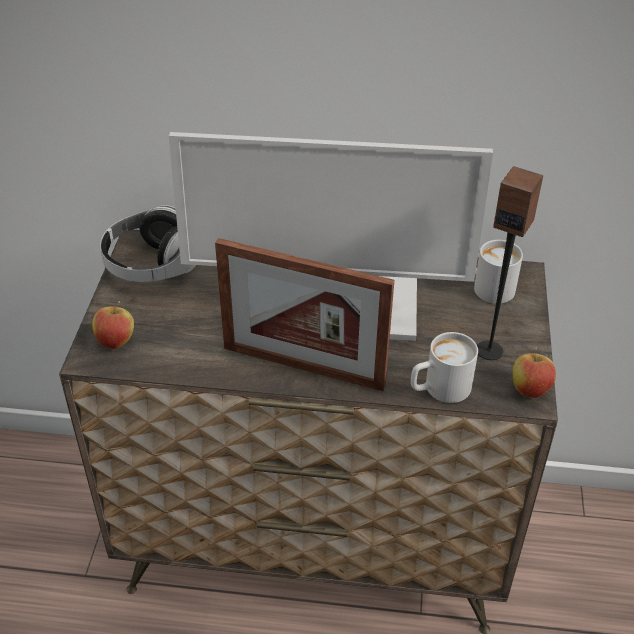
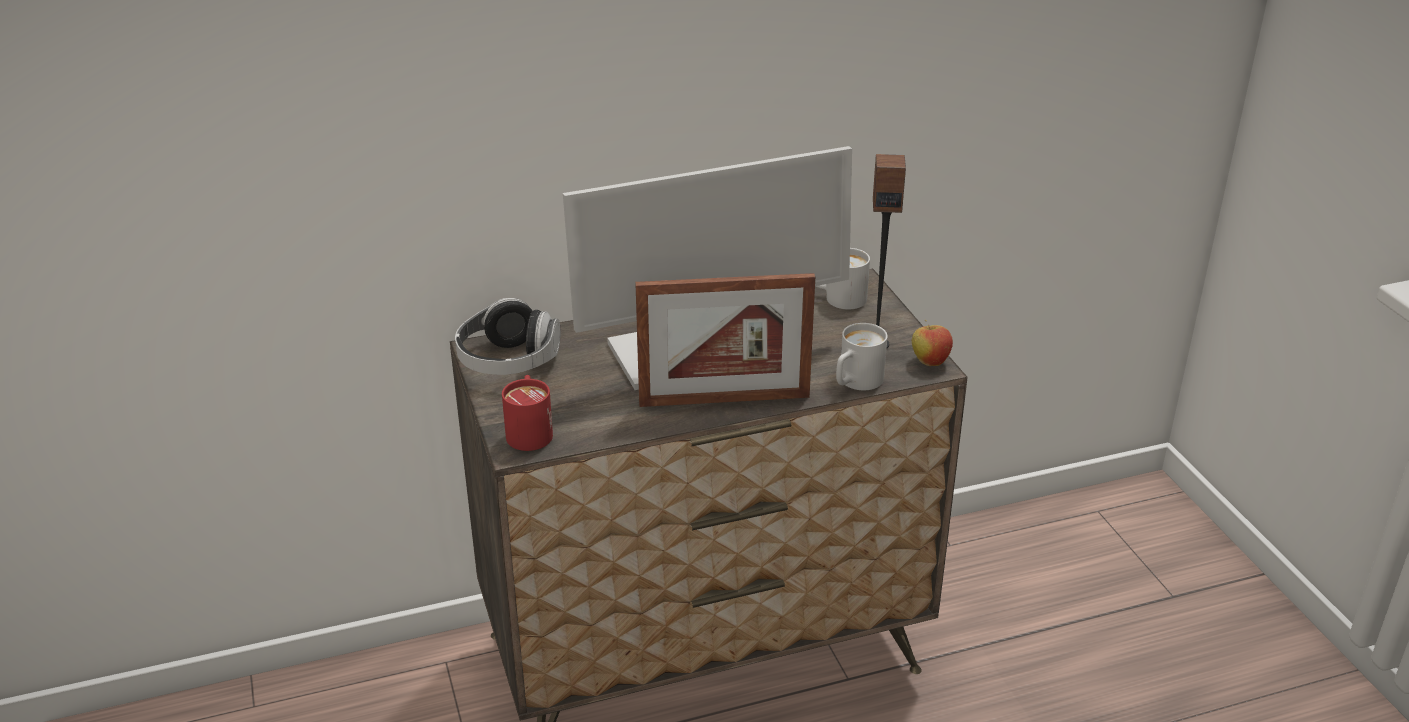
camera: 25 degrees left, 10 degrees down
(116, 342) = (529, 430): apple -> red mug

